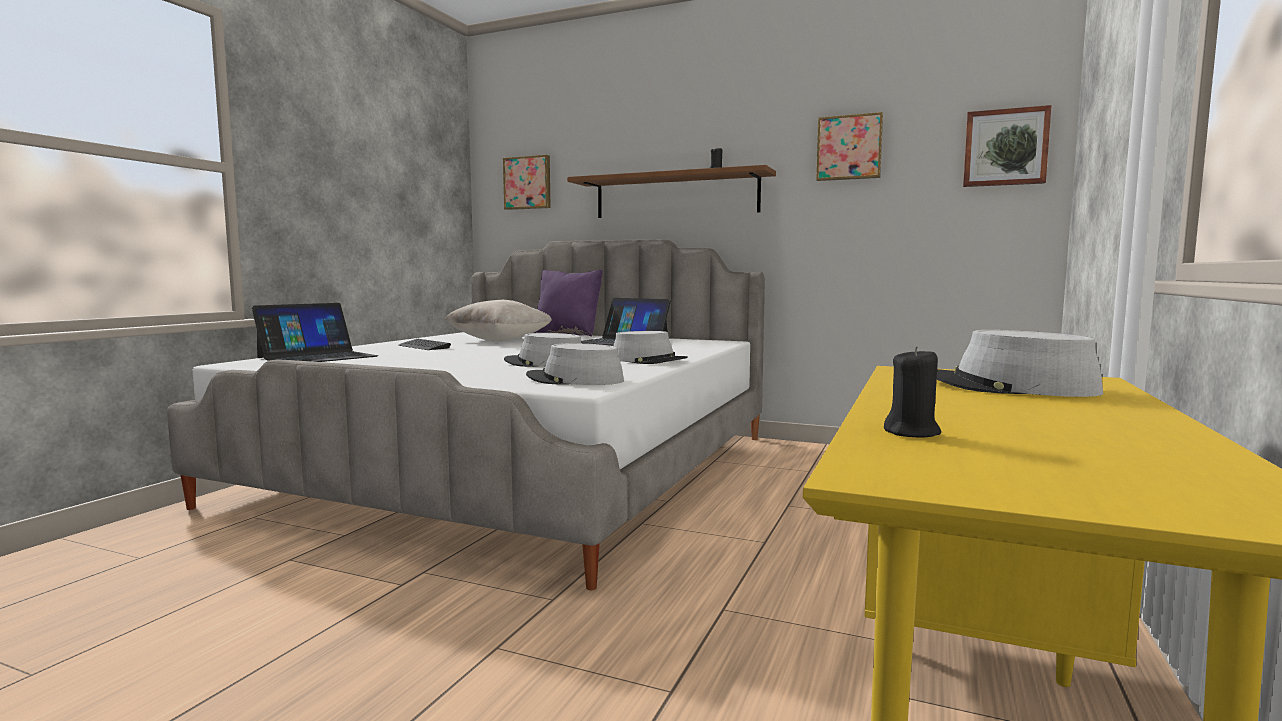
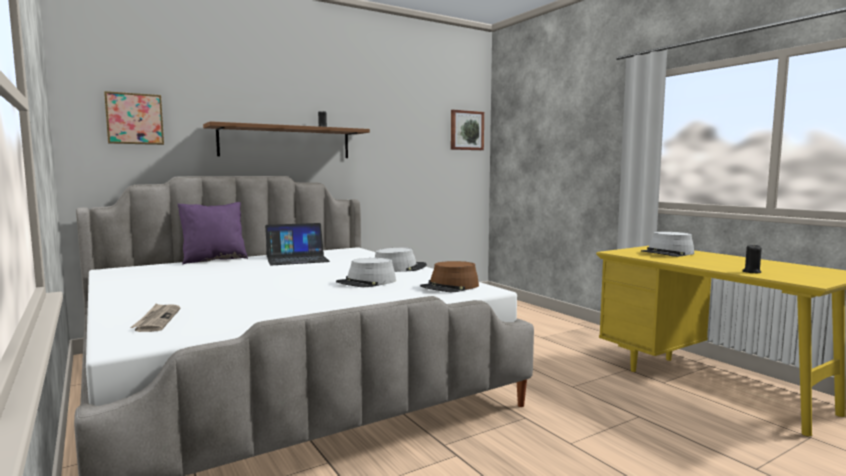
camera: 55 degrees left, 0 degrees up
(317, 357) = (157, 320): laptop -> newspaper
(424, 346) = (177, 290): keyboard -> none
(499, 340) = (200, 274): beige pillow -> none
(574, 380) = (450, 287): grey hat -> brown hat
(849, 148) = (397, 121): picture -> none

